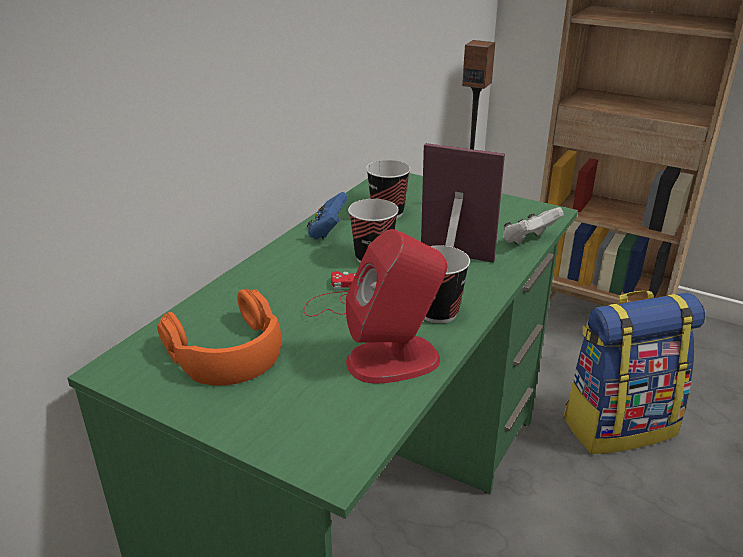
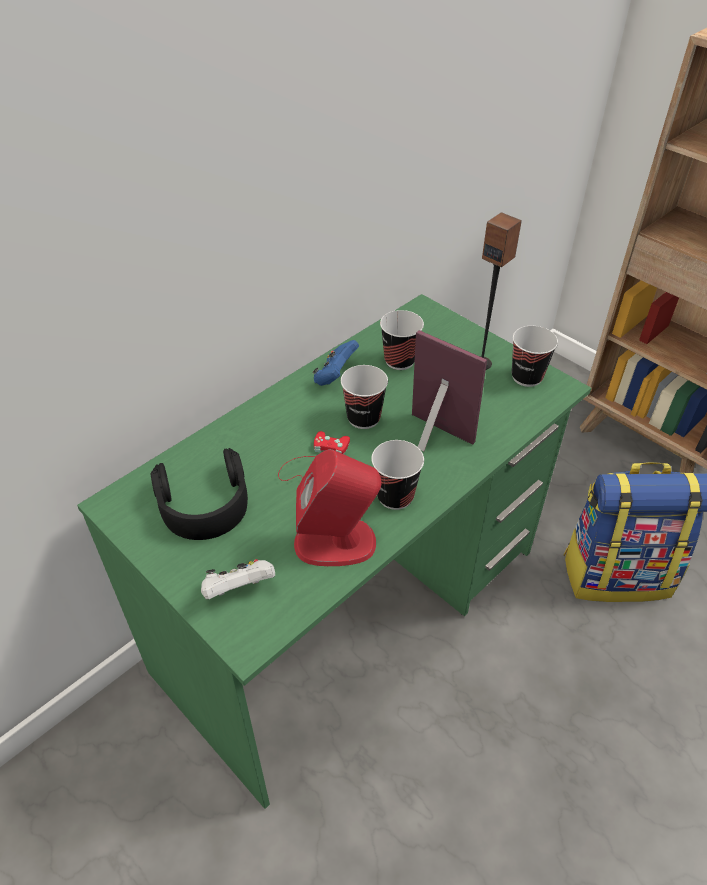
camera: 15 degrees right, 15 degrees up
(227, 351) = (204, 504): orange headphones -> black headphones
(515, 209) = (527, 377): none -> cup
(528, 240) = (520, 422): white game controller -> white game controller (239, 589)

